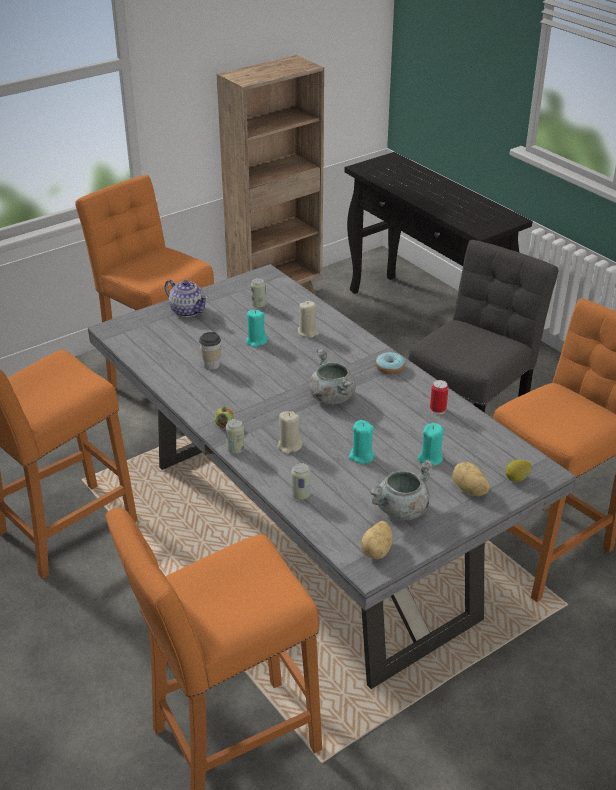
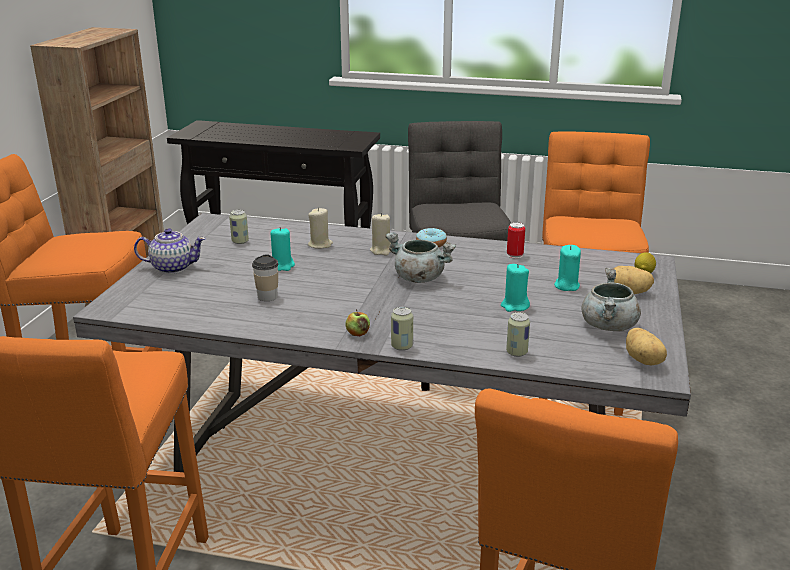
camera: 40 degrees left, 10 degrees down
(289, 446) = (444, 324): beige candle -> beige candle (381, 250)

